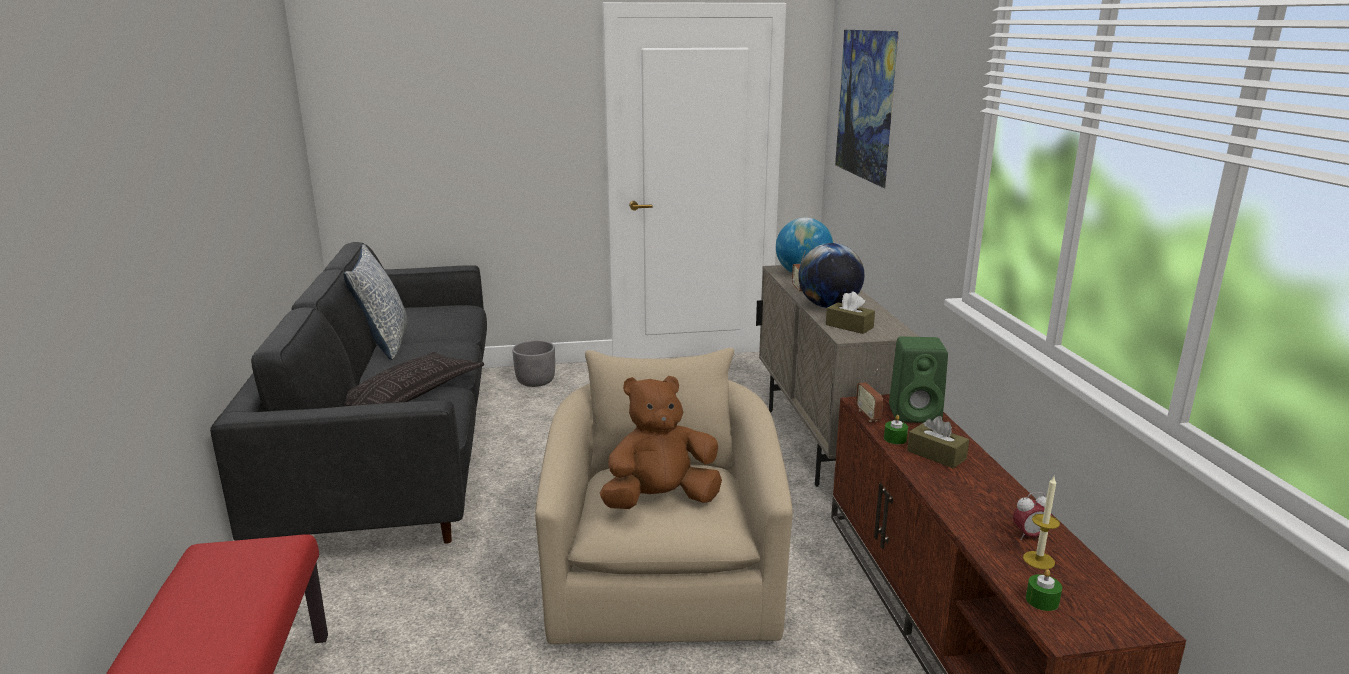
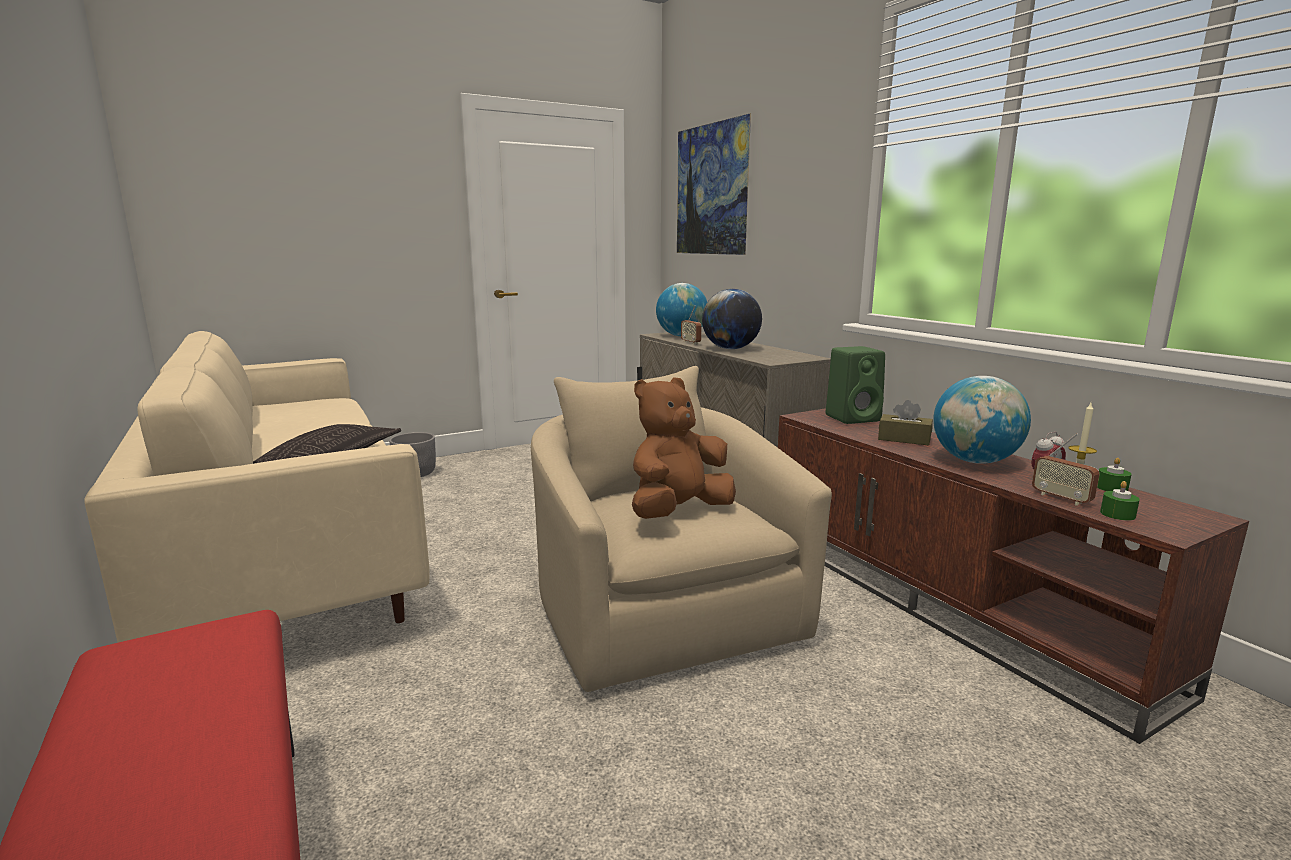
camera: 20 degrees left, 5 degrees down
(384, 342) = (258, 430): pillow -> none
(397, 451) = (288, 550): black sofa -> beige sofa
(849, 326) = (765, 356): brown tissue box -> none
(868, 415) = (817, 423): radio -> radio (1061, 498)
(895, 439) = (858, 434): green candle -> green candle (1111, 488)
(977, 500) = (975, 461): none -> globe

